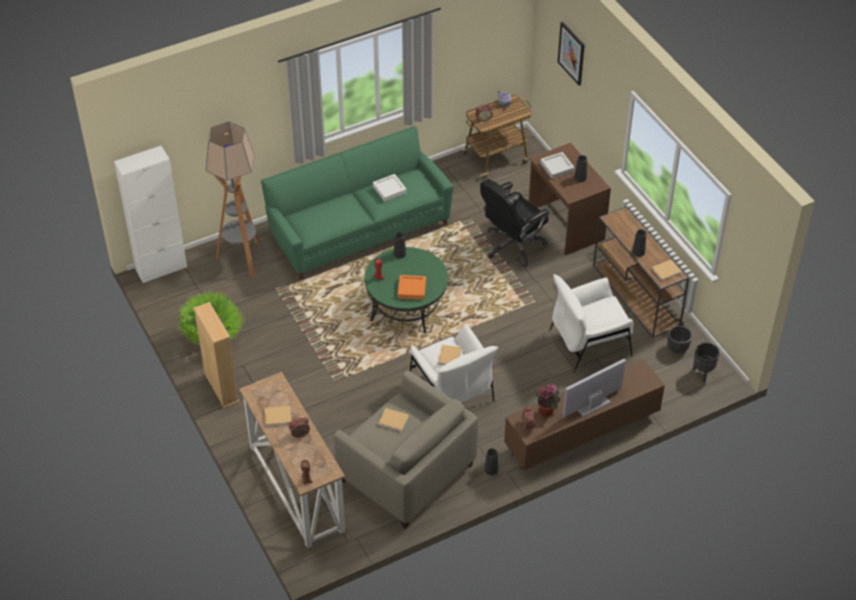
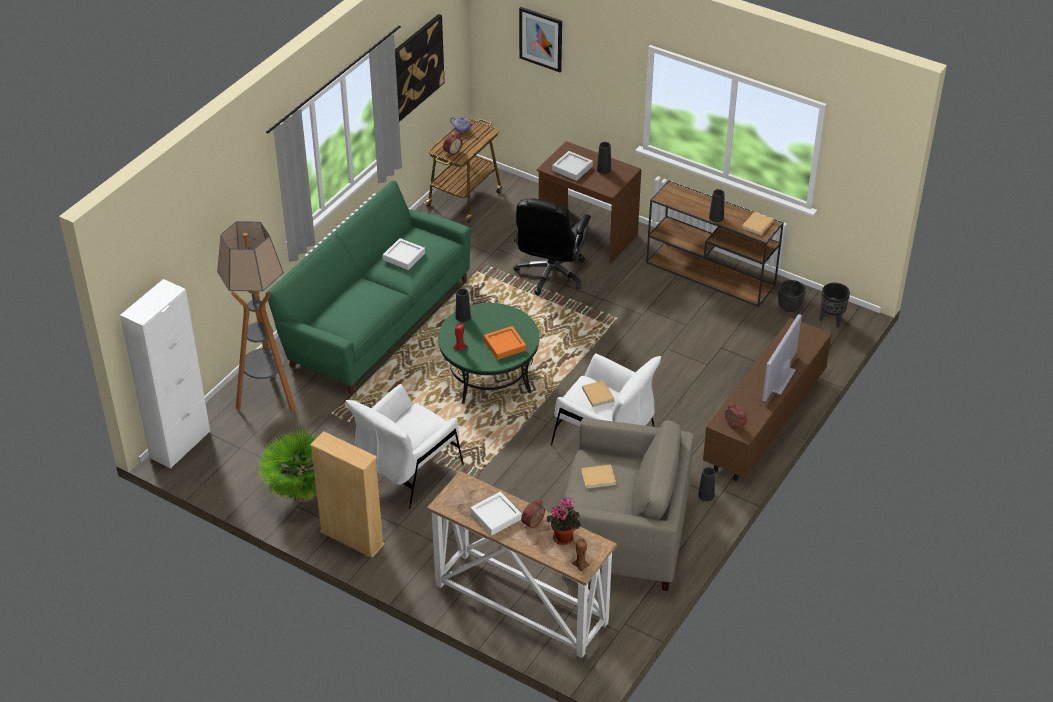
camera: 30 degrees left, 5 degrees down
(279, 416) = (496, 516): beige book -> white tray
(465, 43) = (416, 67): none -> picture
(547, 411) = (742, 404): potted plant -> potted plant (564, 536)
(589, 343) = (702, 335): white armchair -> white armchair (407, 469)

